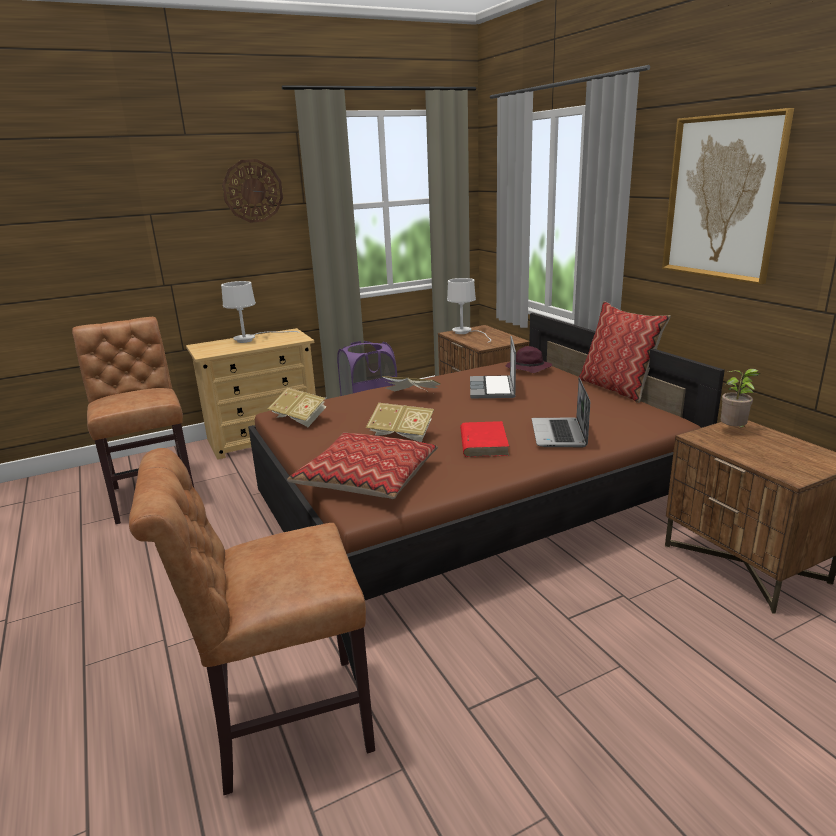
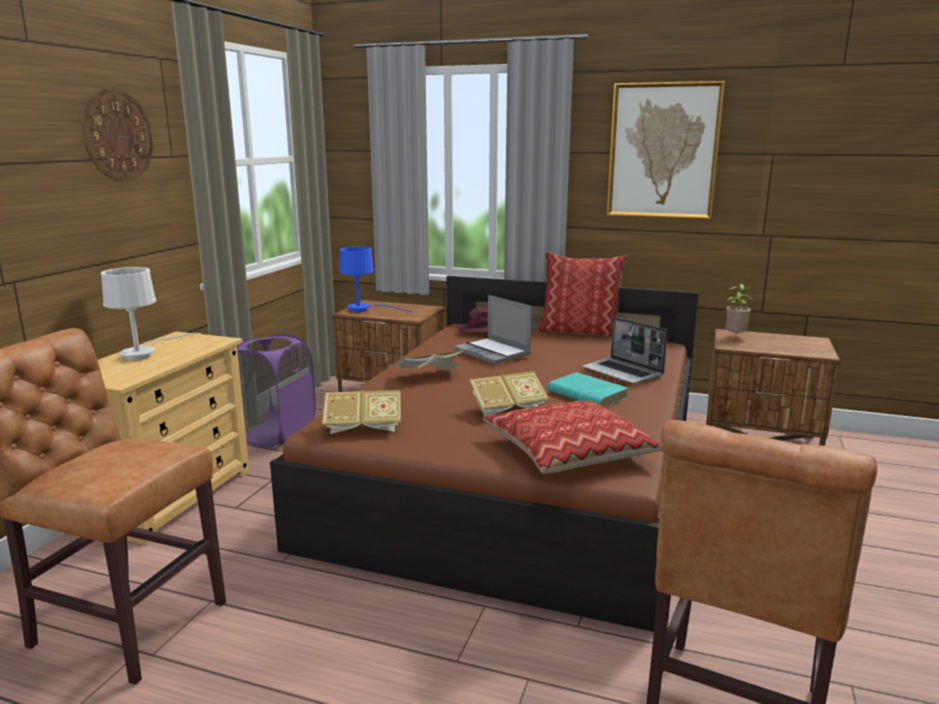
camera: 45 degrees left, 5 degrees down
(466, 333) = (365, 310): white table lamp -> blue table lamp
(483, 442) = (586, 394): red book -> turquoise book

